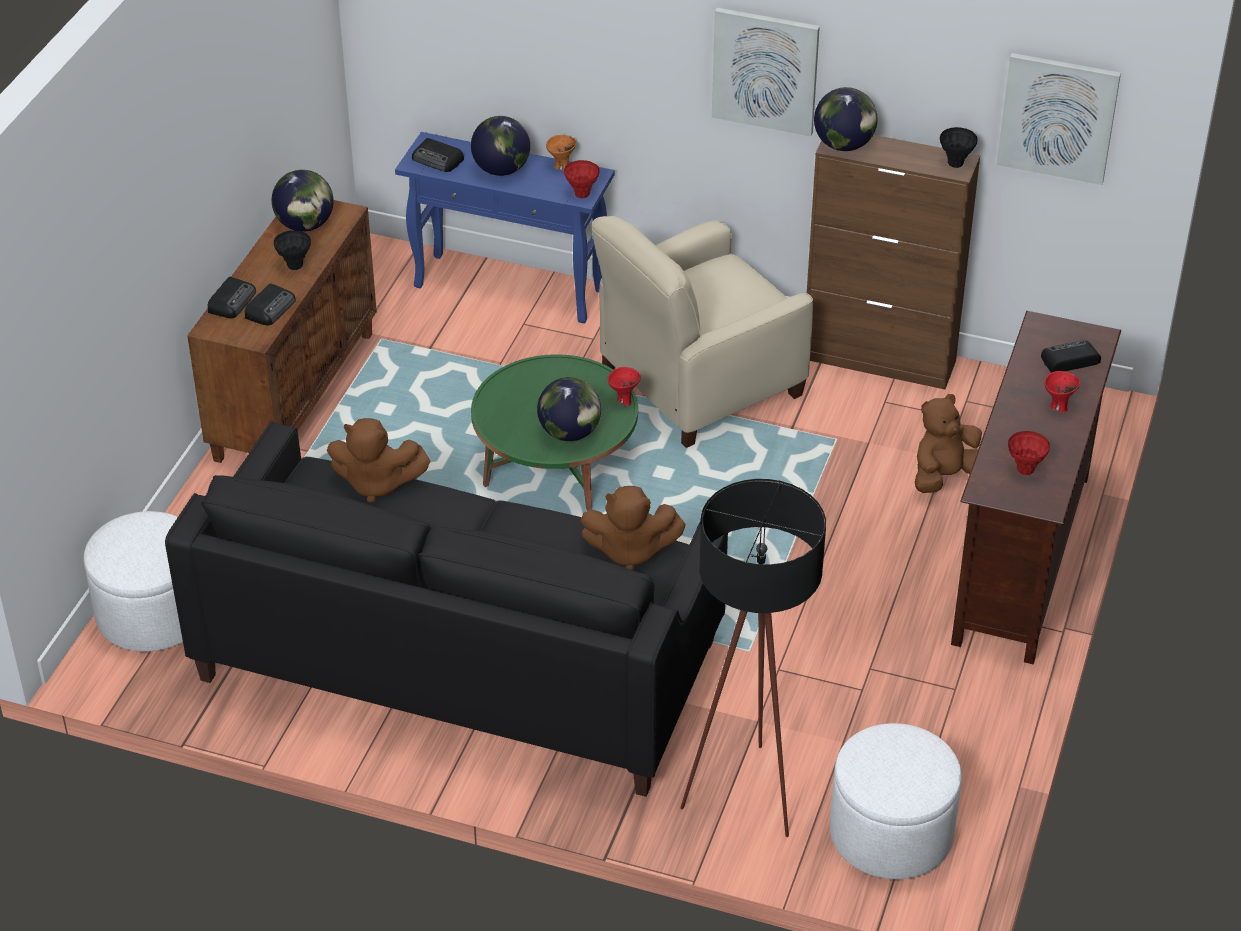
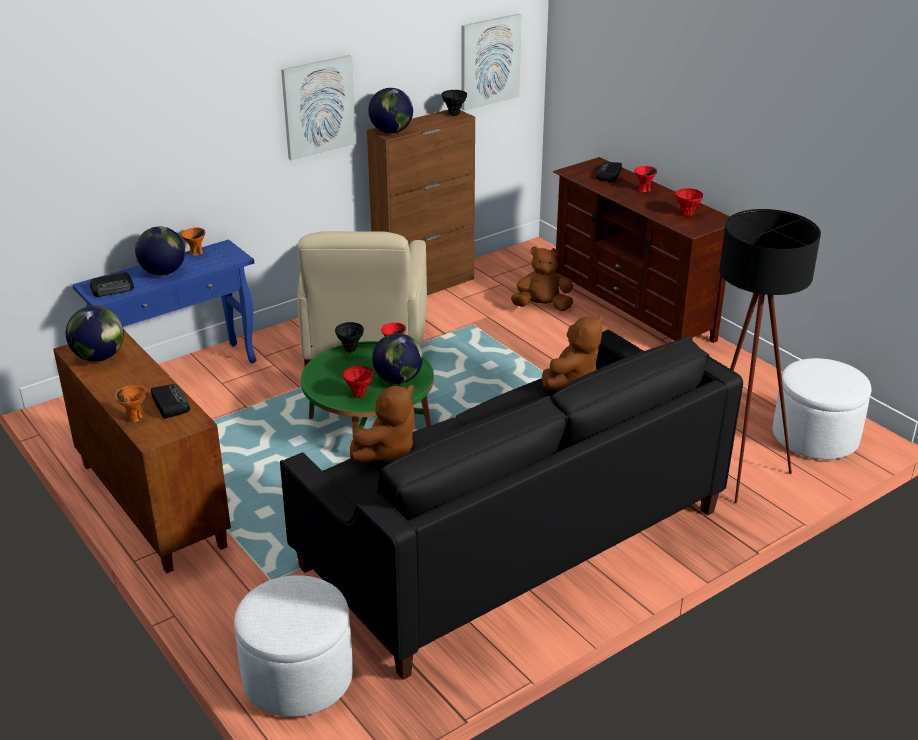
camera: 55 degrees left, 10 degrees down
(232, 301) = (134, 417): radio -> orange bowl
(294, 266) = (138, 377): black vase -> black vase (350, 350)
(582, 194) = (235, 256): red vase -> red vase (359, 395)
(943, 476) = (542, 307): brown plush toy -> brown plush toy turned 90 degrees clockwise

